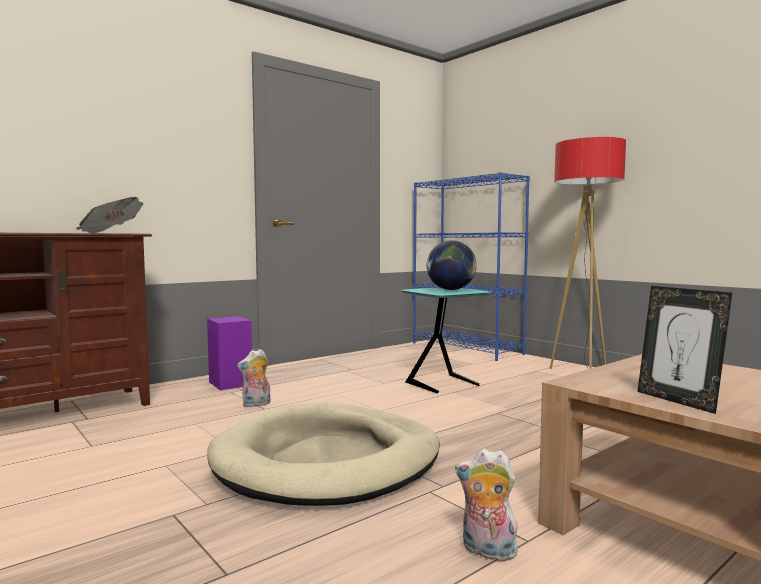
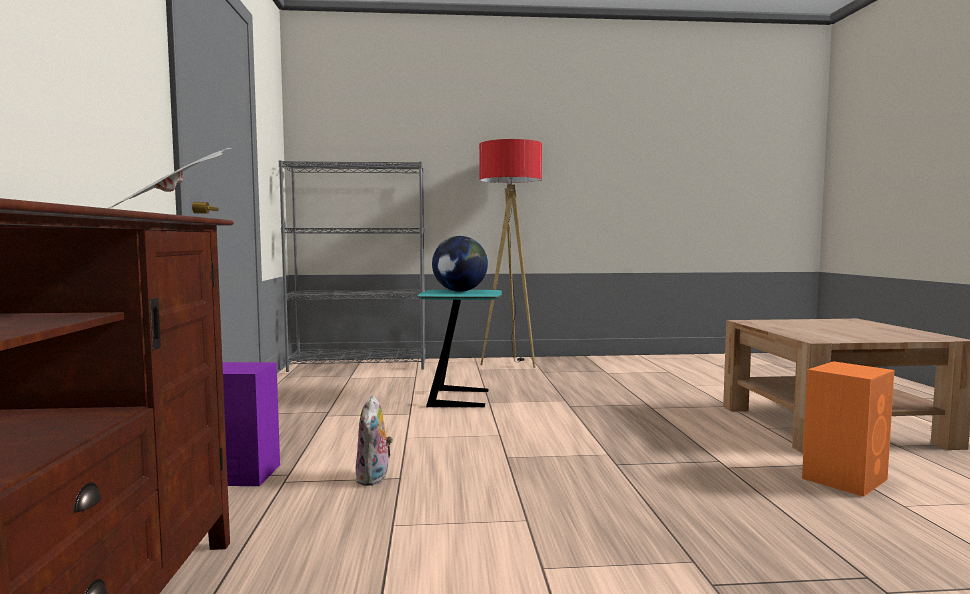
camera: 55 degrees left, 0 degrees up
(328, 461) = (622, 484): beige dog bed -> none
(467, 348) = (359, 365): blue bookcase -> grey bookcase
(486, 552) = (845, 478): plush toy -> orange speaker
(678, 401) = (875, 337): picture frame -> none

